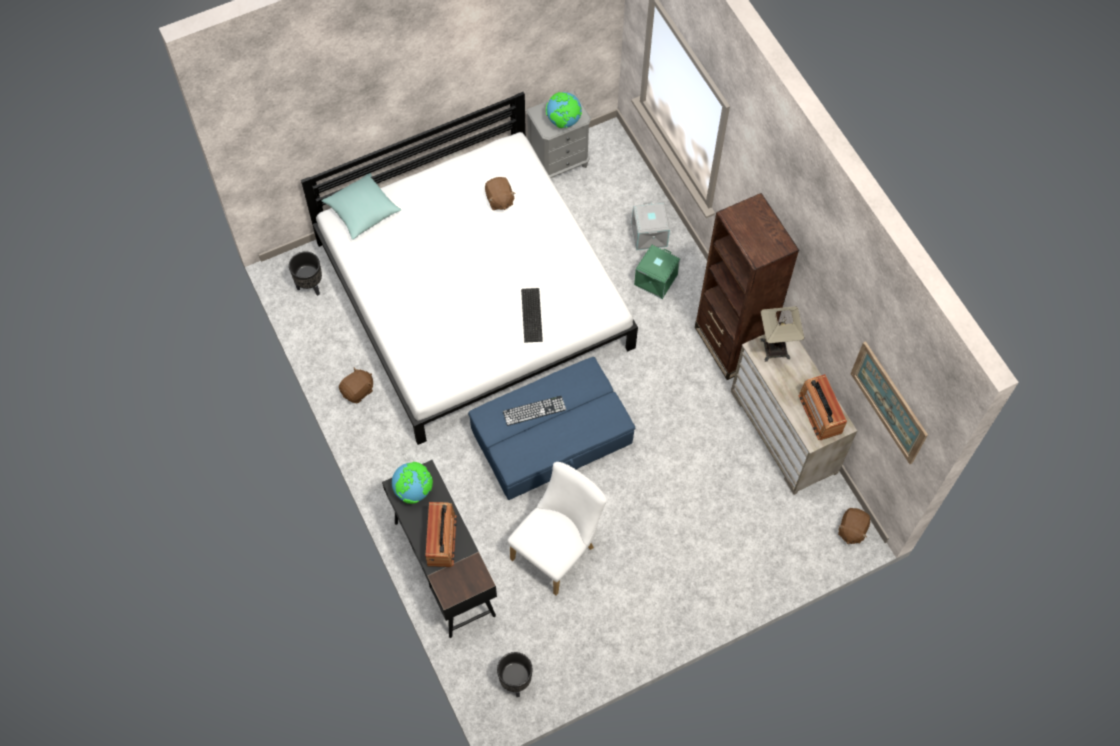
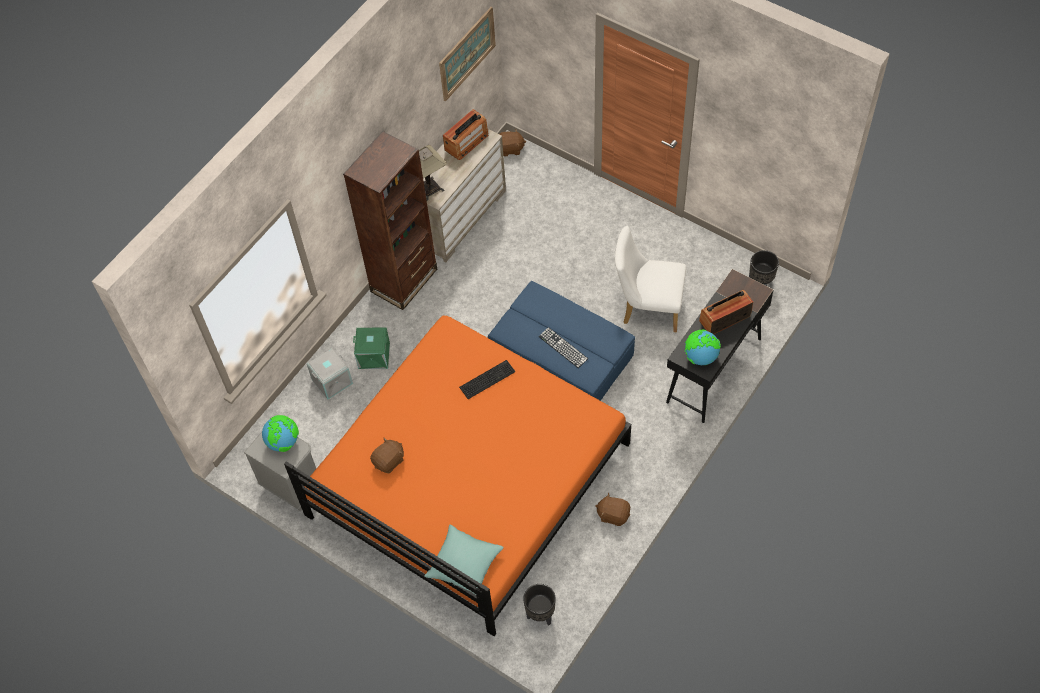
camera: 115 degrees left, 5 degrees down
(474, 294) = (468, 479): white bed -> orange bed

